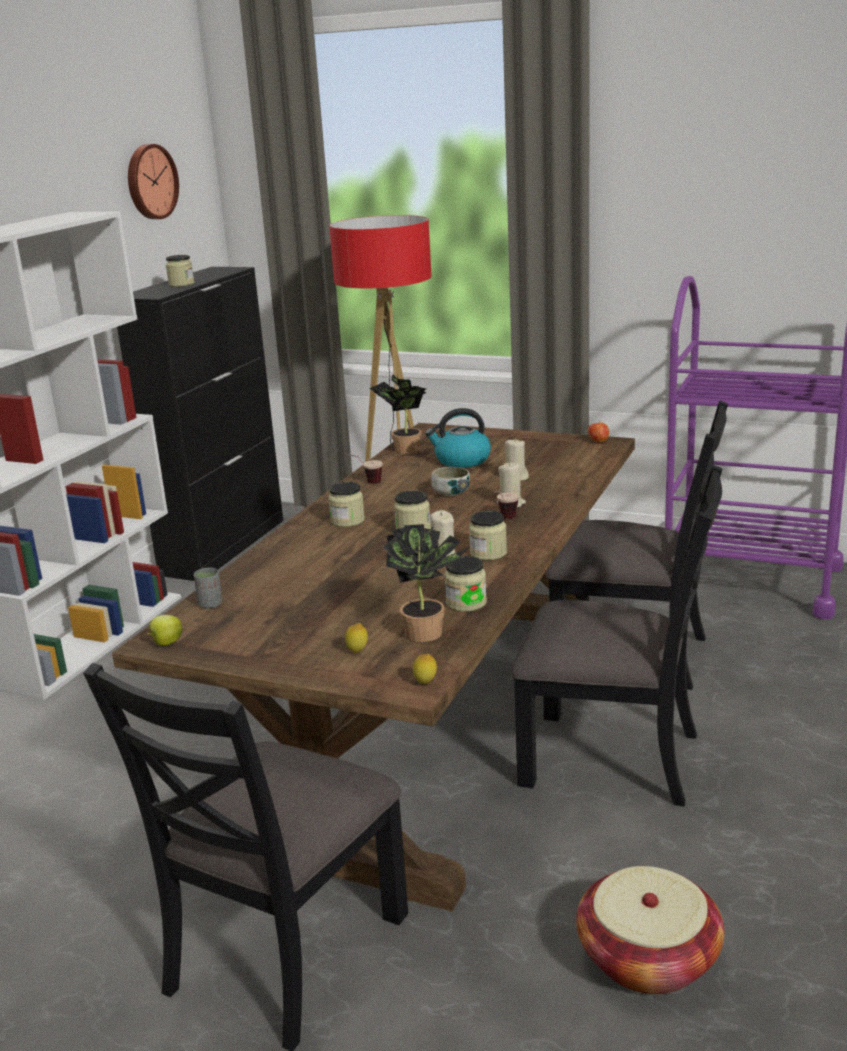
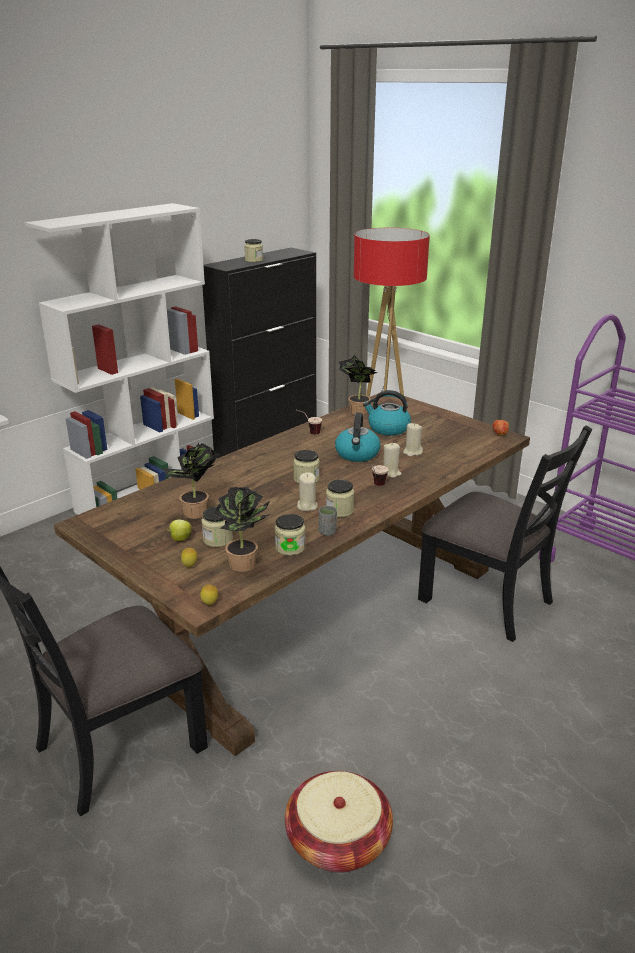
camera: 20 degrees right, 5 degrees up
(150, 182) = (248, 183): wall clock -> none
(166, 643) = (87, 526): apple -> apple (180, 539)
(210, 604) = (136, 504): grey cup -> grey cup (327, 532)
(306, 597) = (195, 514): none -> potted plant
(347, 521) = (271, 460): jar -> jar (218, 539)
(451, 493) = (357, 454): bowl -> kettle
(612, 757) = (417, 678): black chair -> none

